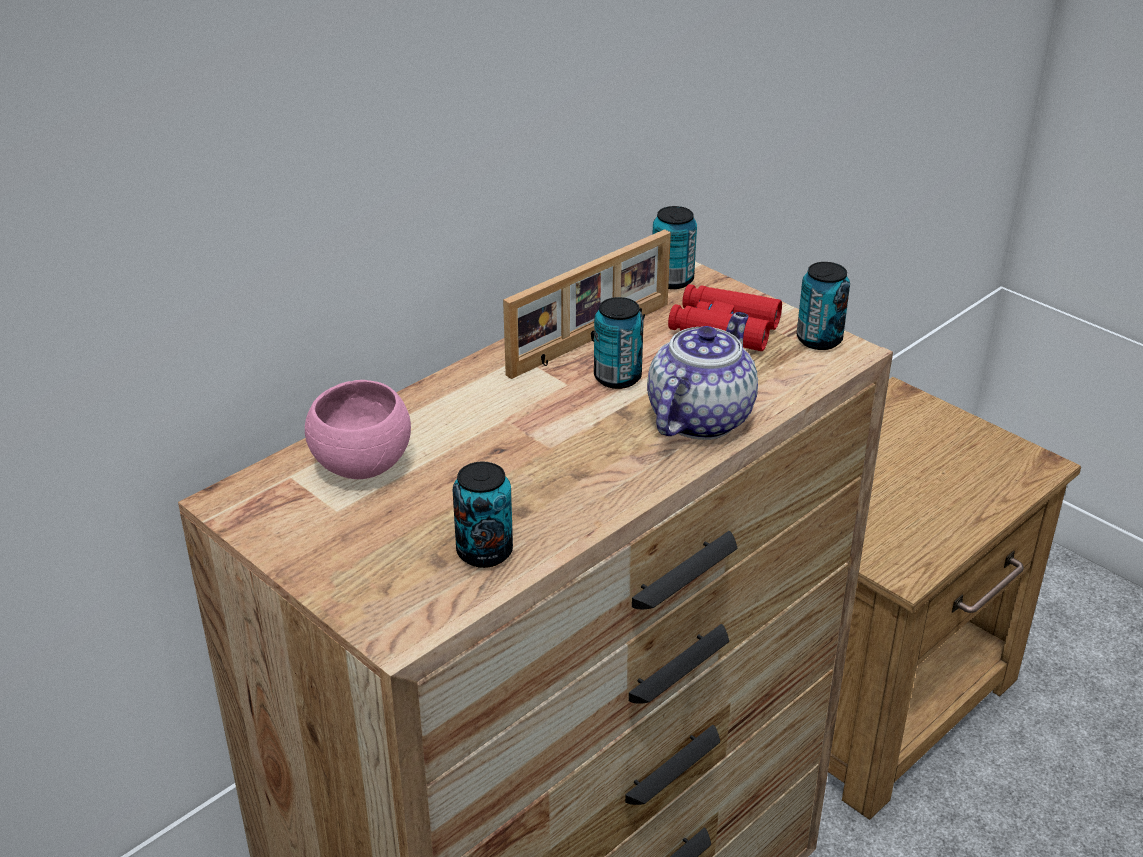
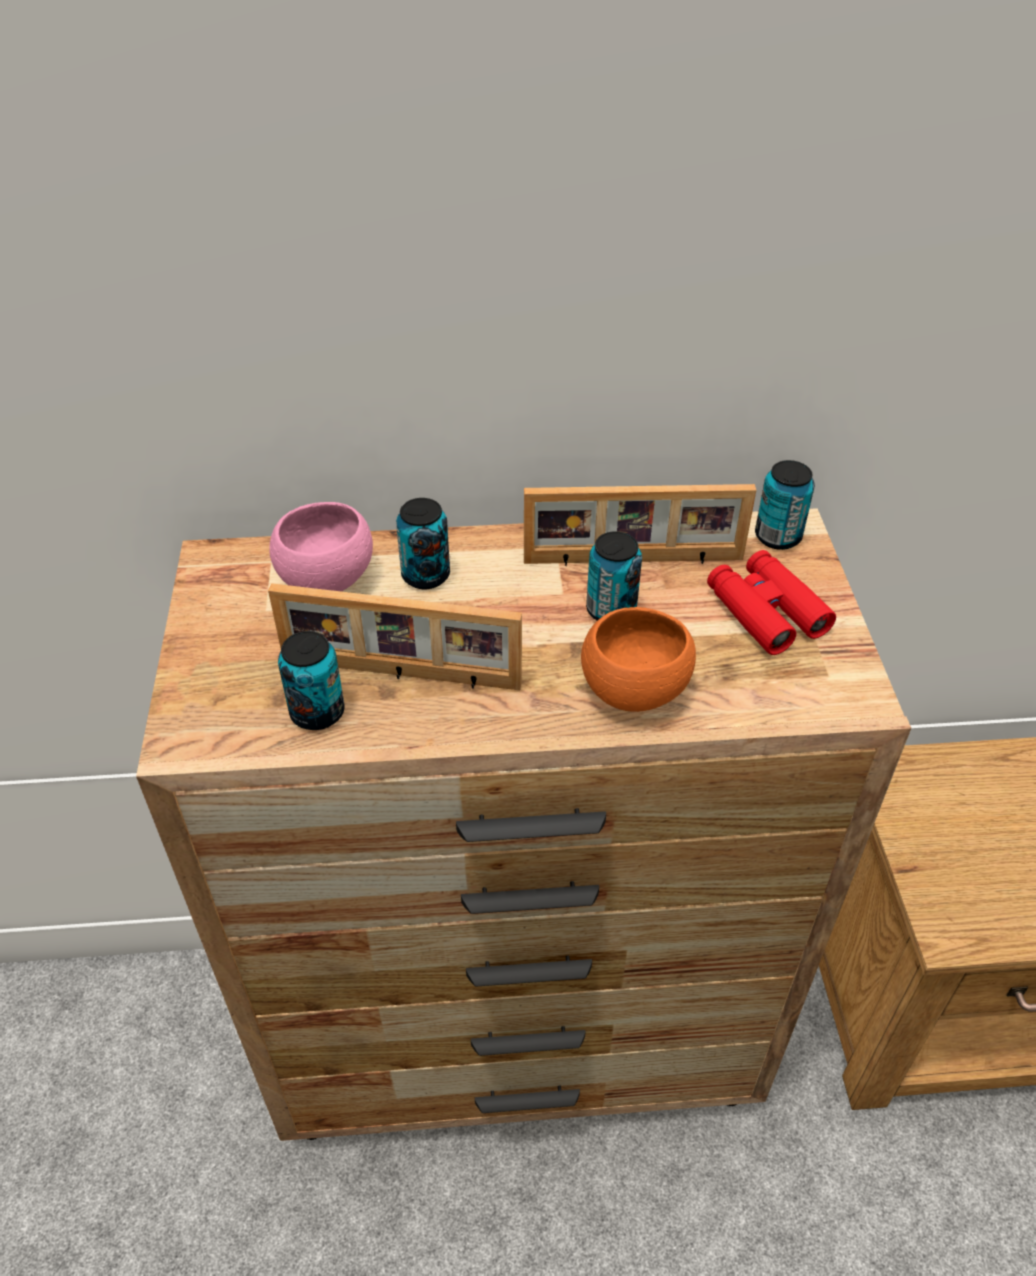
camera: 40 degrees right, 10 degrees up
(516, 494) = (400, 674): none -> picture frame
(700, 417) = (634, 691): teapot -> orange bowl
(819, 340) = (847, 673): can -> can (425, 575)

